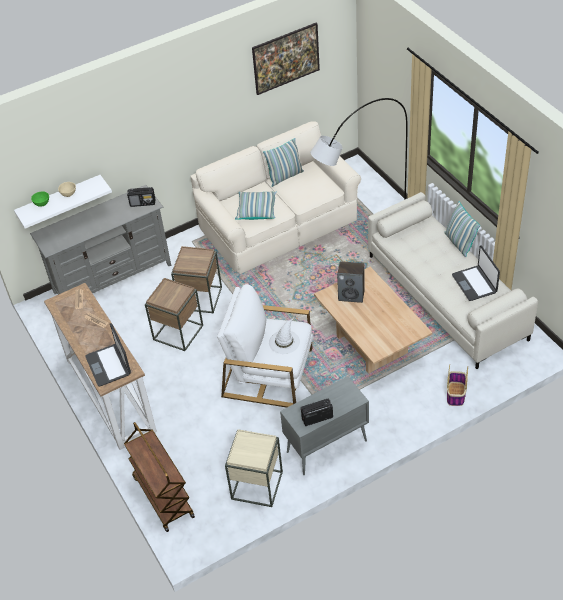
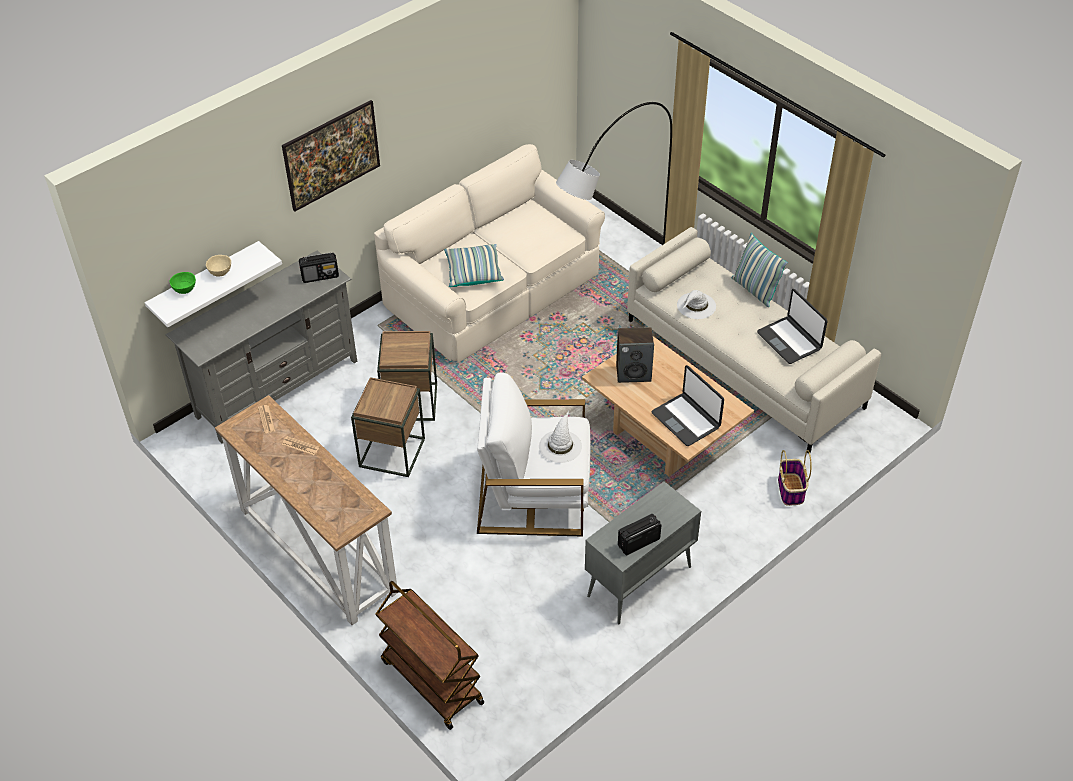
camera: 15 degrees left, 0 degrees up
(109, 365) = (337, 506): laptop -> laptop (686, 420)
(257, 485) = (559, 647): beige side table -> none
(285, 176) = (500, 223): pillow -> none
(287, 70) = (494, 75): picture -> picture (334, 171)
(412, 251) = (696, 306): none -> white hat

